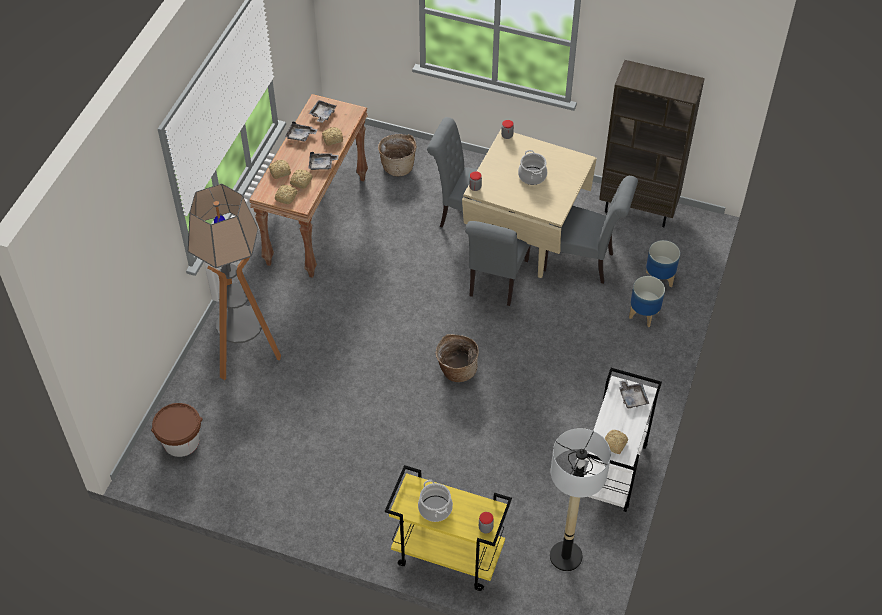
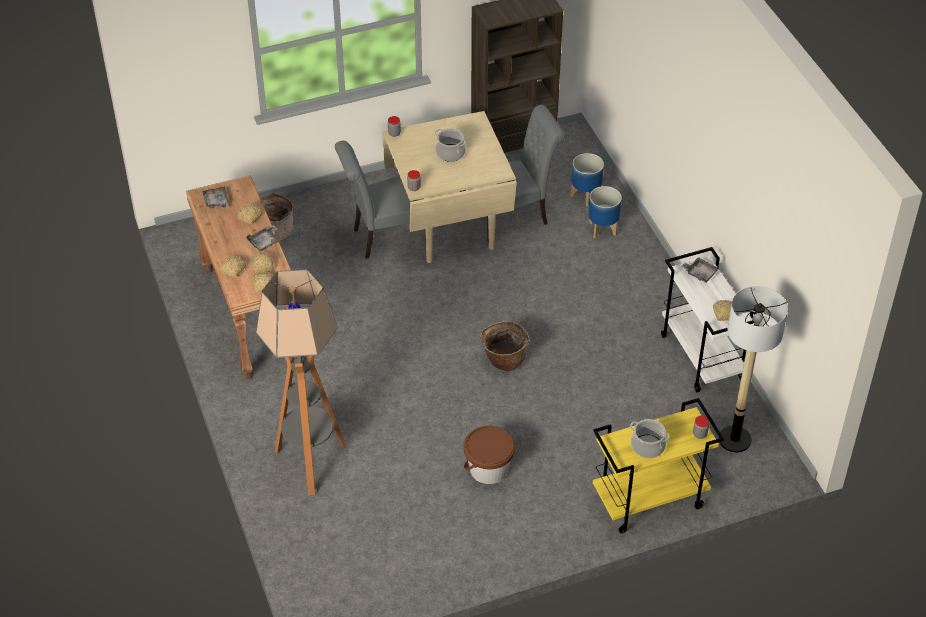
camera: 40 degrees left, 5 degrees down
(181, 441) = (333, 568): brown bucket -> brown bucket (488, 469)
(300, 136) = (217, 230): grey tray -> none
(496, 281) = (461, 272): grey chair -> none

